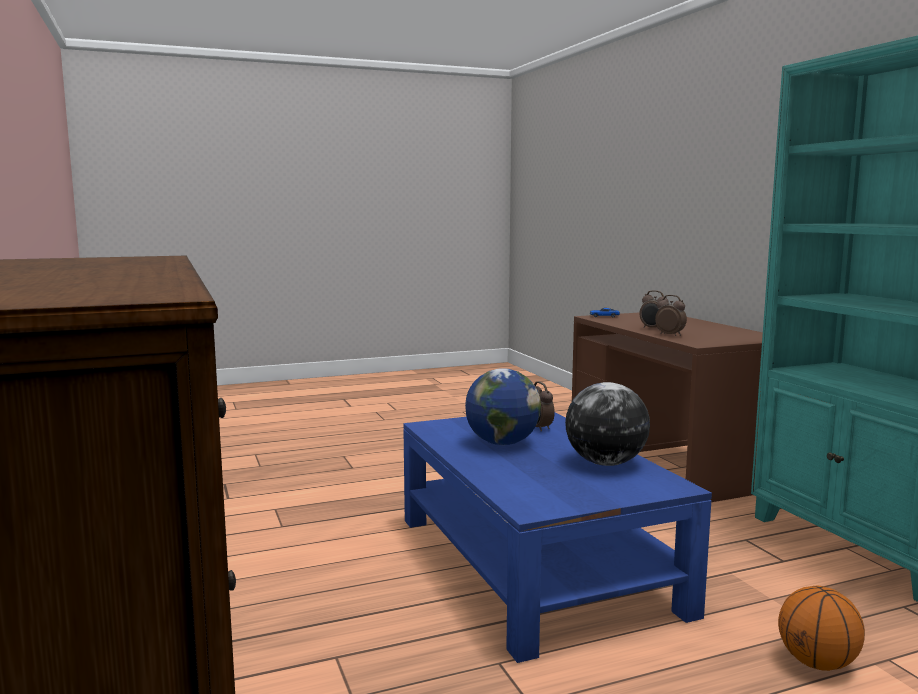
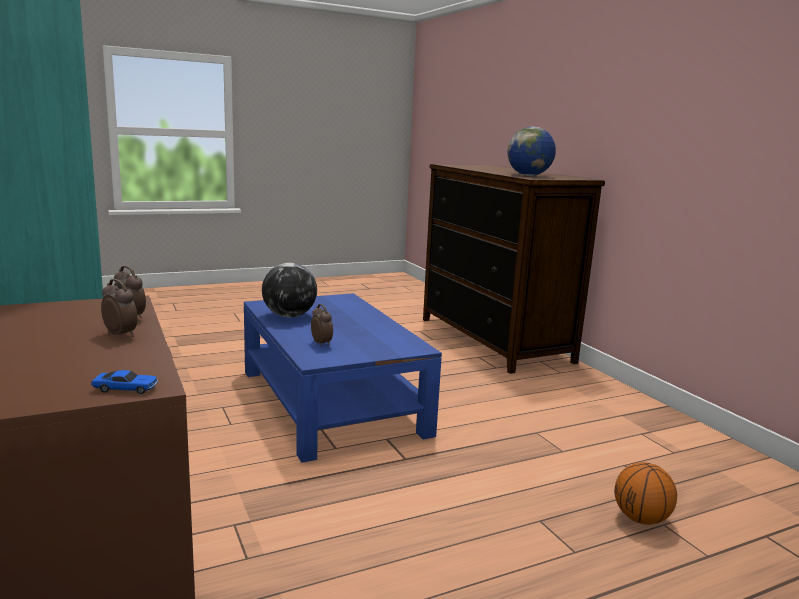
camera: 175 degrees right, 5 degrees up
(502, 443) = (355, 331): globe -> globe (529, 175)
(817, 663) = (209, 356): basketball -> basketball (640, 519)

